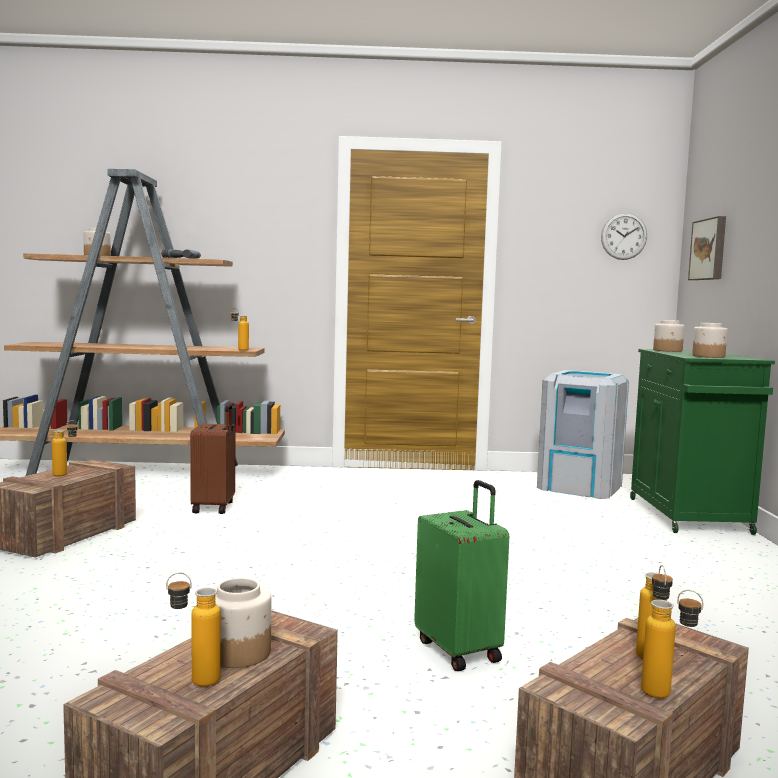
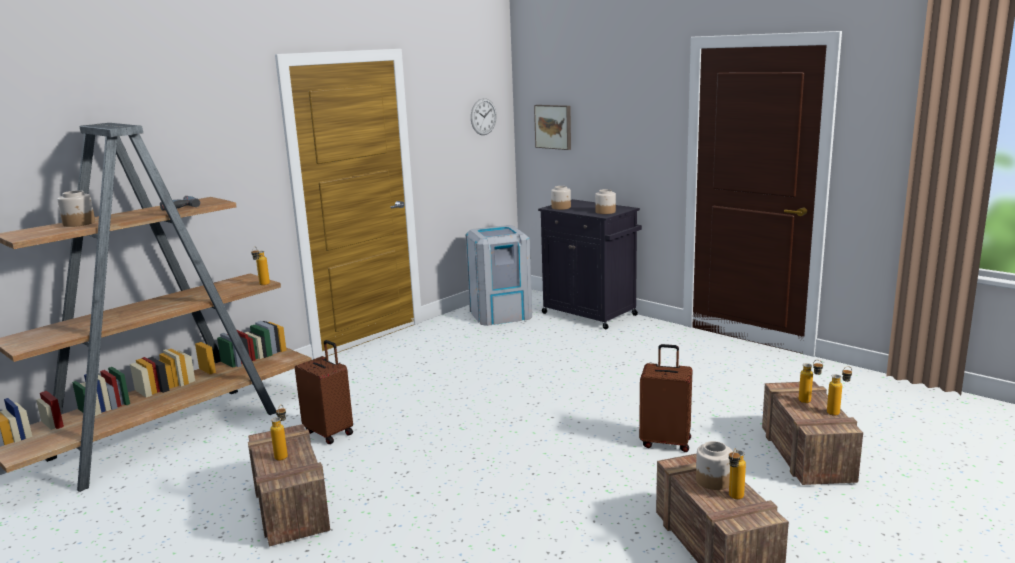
camera: 45 degrees left, 10 degrees up
(460, 650) = (666, 442): green suitcase -> brown suitcase
(689, 516) = (591, 314): green cabinet -> black cabinet

